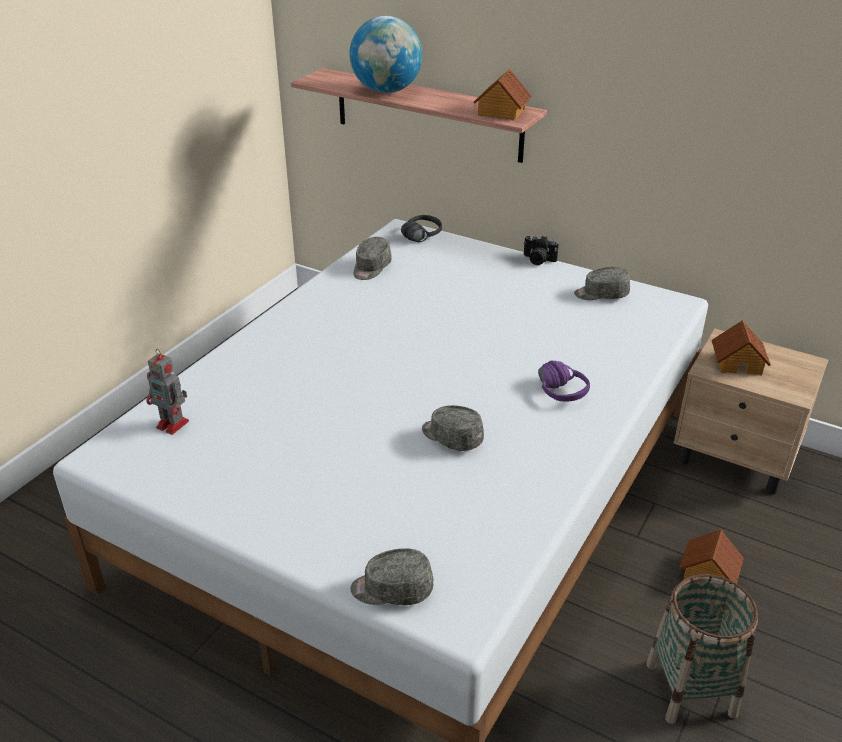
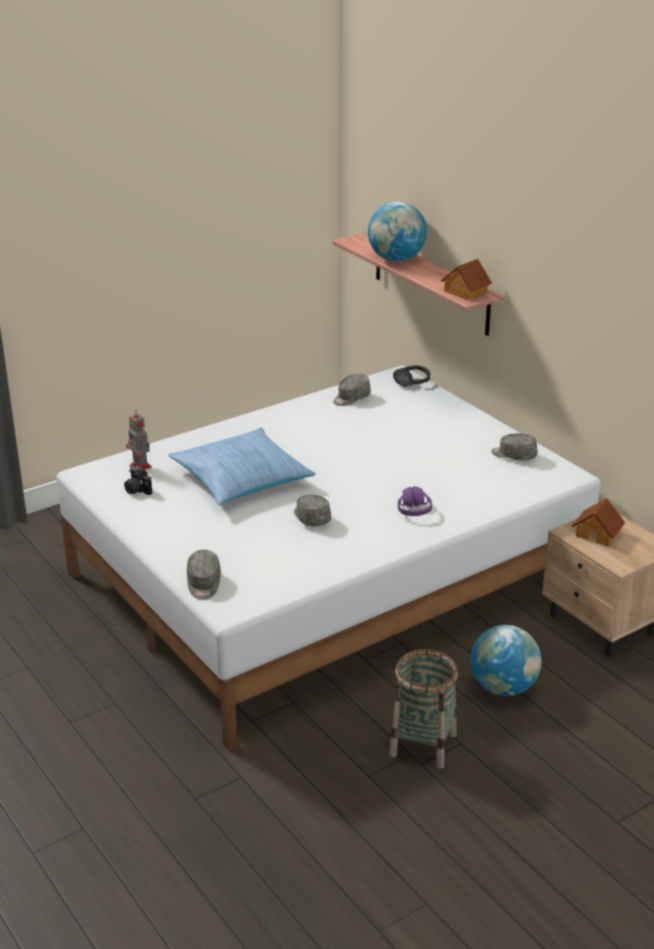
camera: 25 degrees right, 5 degrees down
(321, 405) = (241, 478): none -> pillow
(391, 589) = (203, 584): grey cap -> grey cap turned 120 degrees counterclockwise
(538, 260) = (488, 420): camera -> camera (137, 490)
(709, 572) = (503, 687): toy house -> globe

